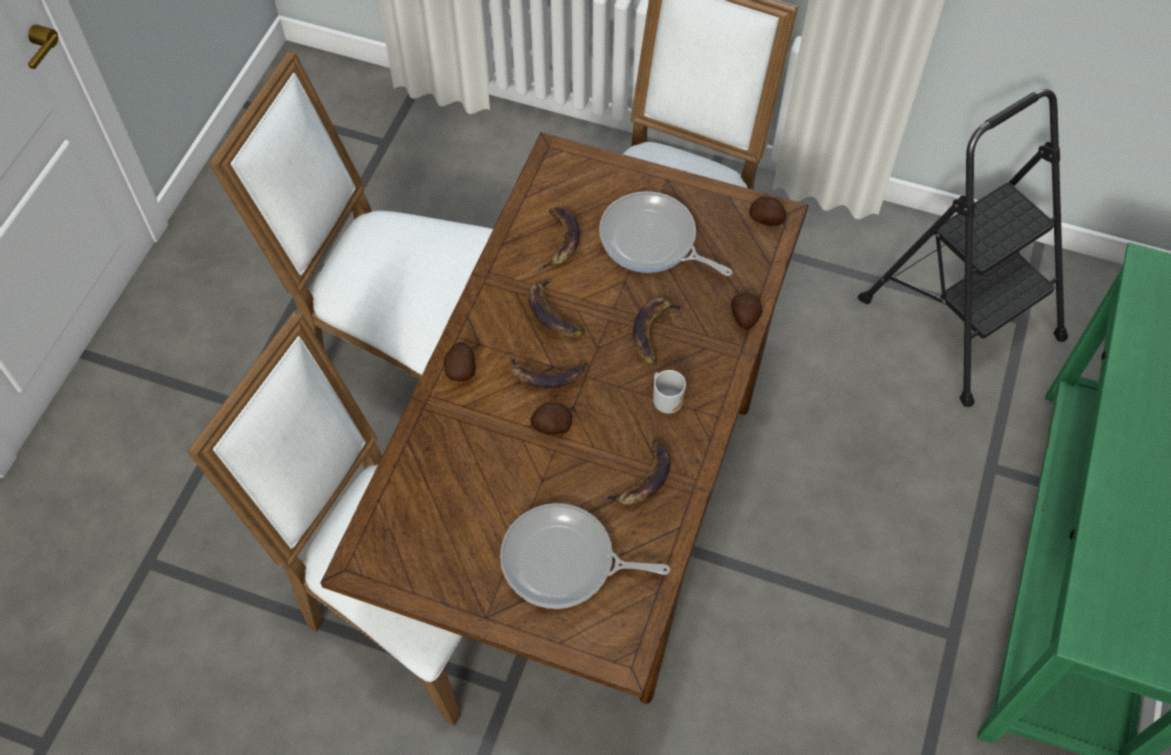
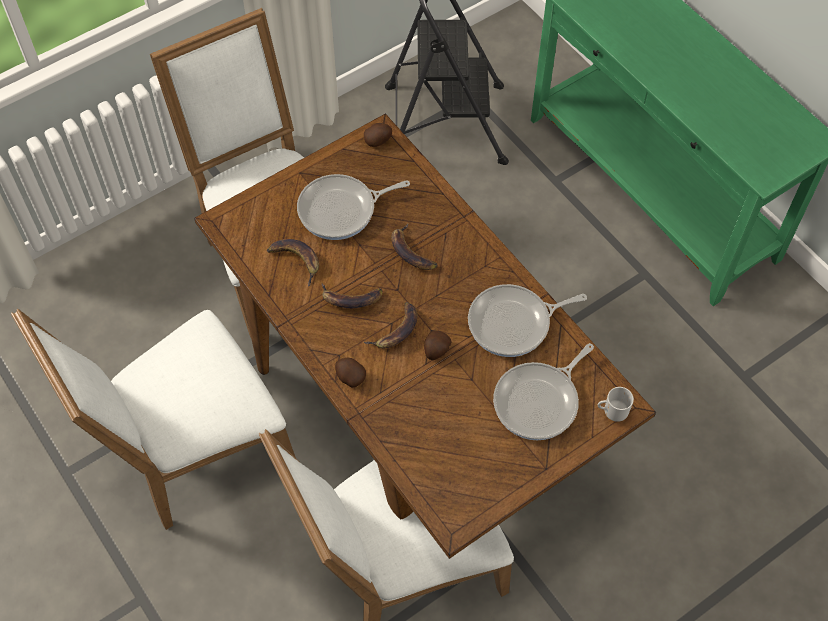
camera: 55 degrees left, 0 degrees up
(643, 480) = (513, 323): banana -> frying pan
(667, 402) = (468, 276): mug -> mug (613, 412)
(744, 318) = (441, 198): potato -> none

